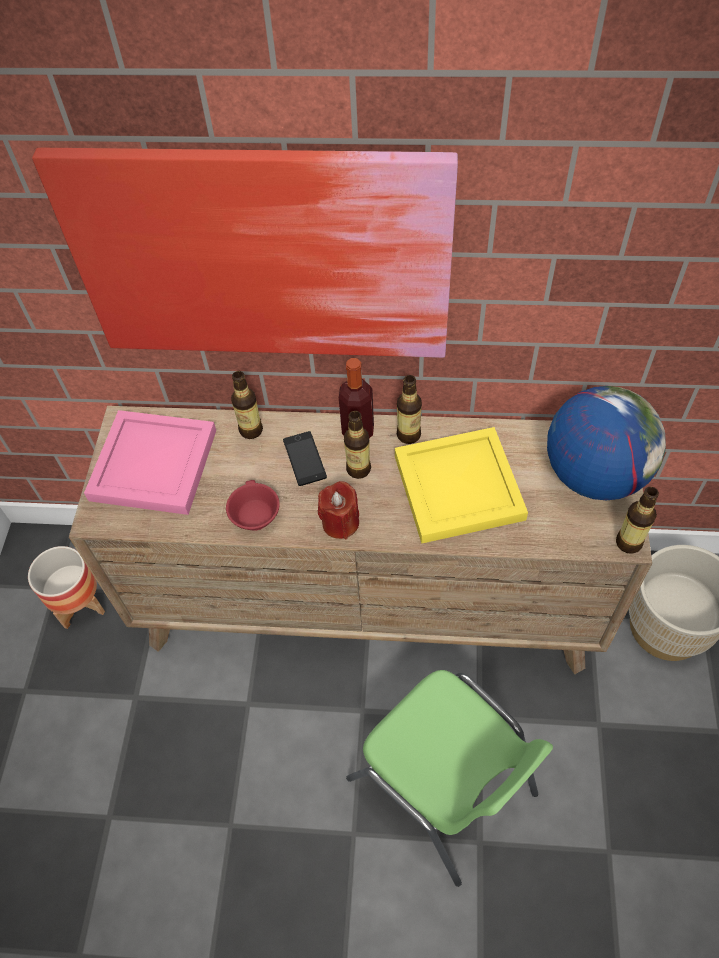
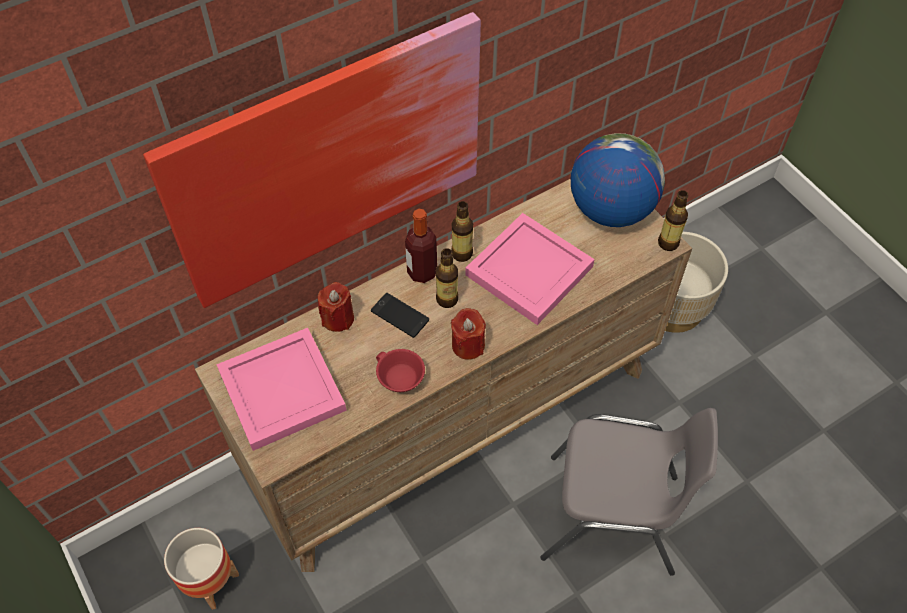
camera: 40 degrees left, 0 degrees up
(251, 430) = (338, 318): bottle -> red candle
(444, 787) = (613, 516): green chair -> grey chair
(459, 485) = (529, 269): yellow tray -> pink tray

